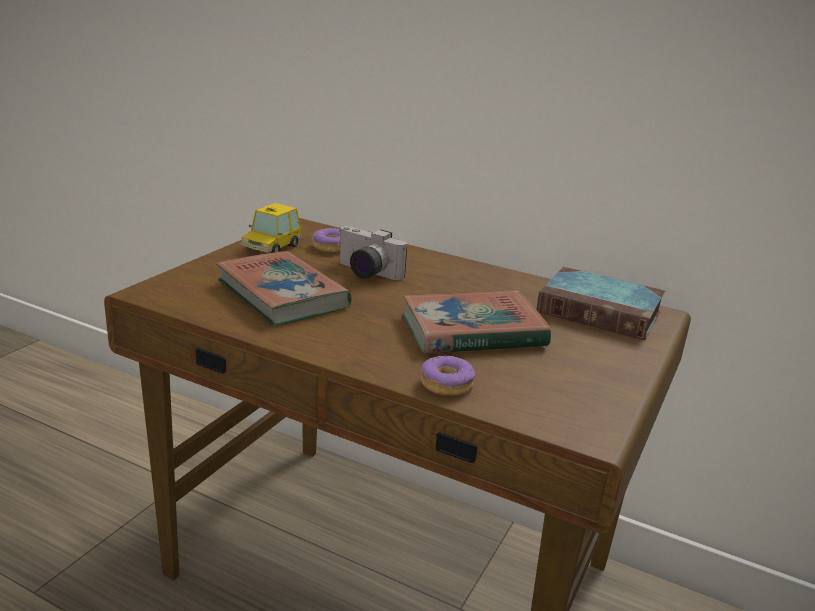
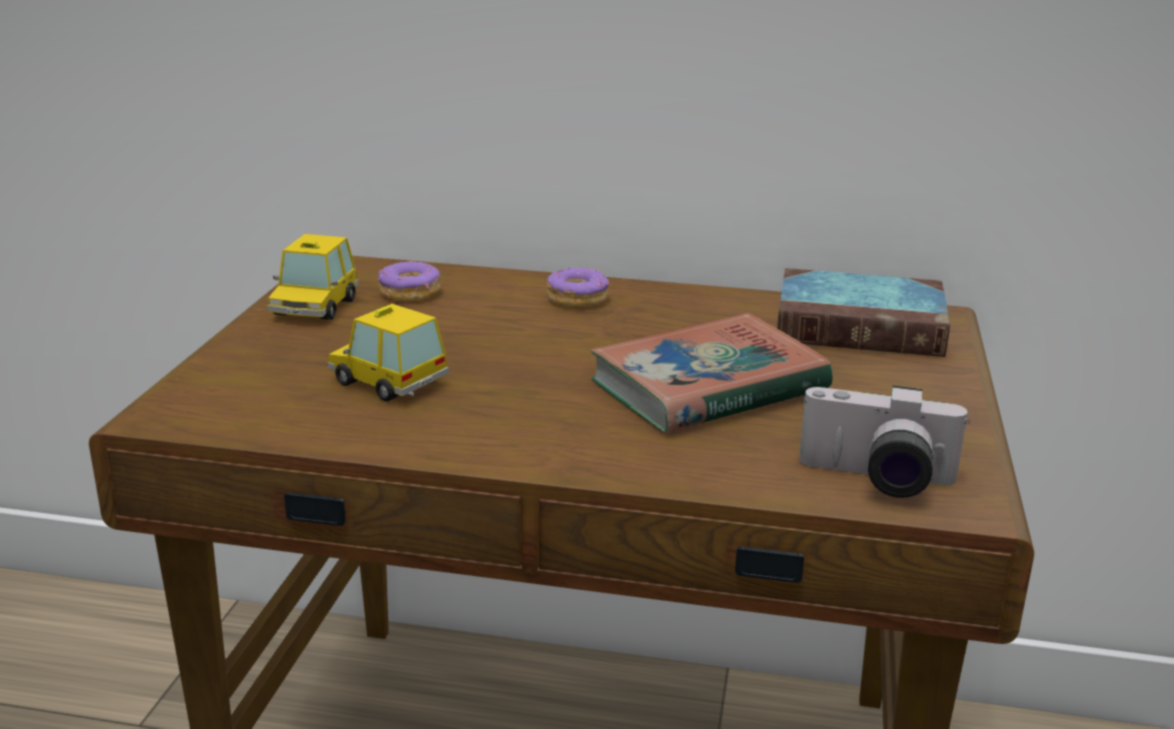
camera: 15 degrees left, 0 degrees up
(282, 295) = (388, 381): book -> toy car
(365, 273) = (490, 325): camera -> camera (875, 480)
(447, 384) = (728, 472): donut -> donut (577, 298)

